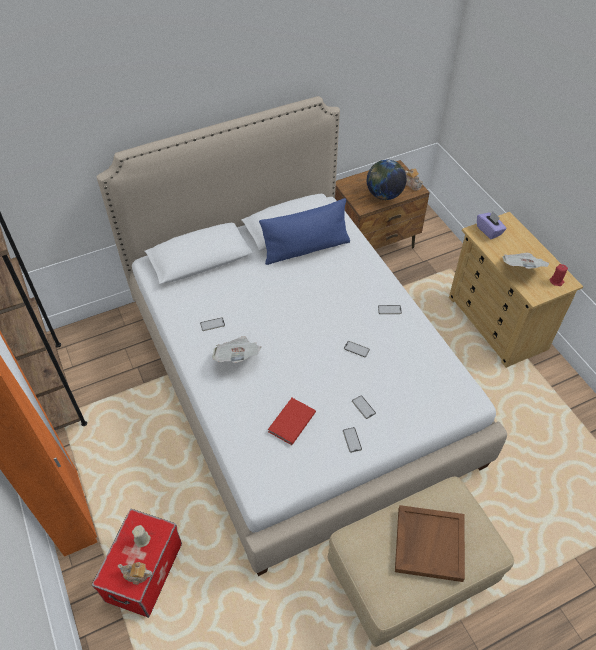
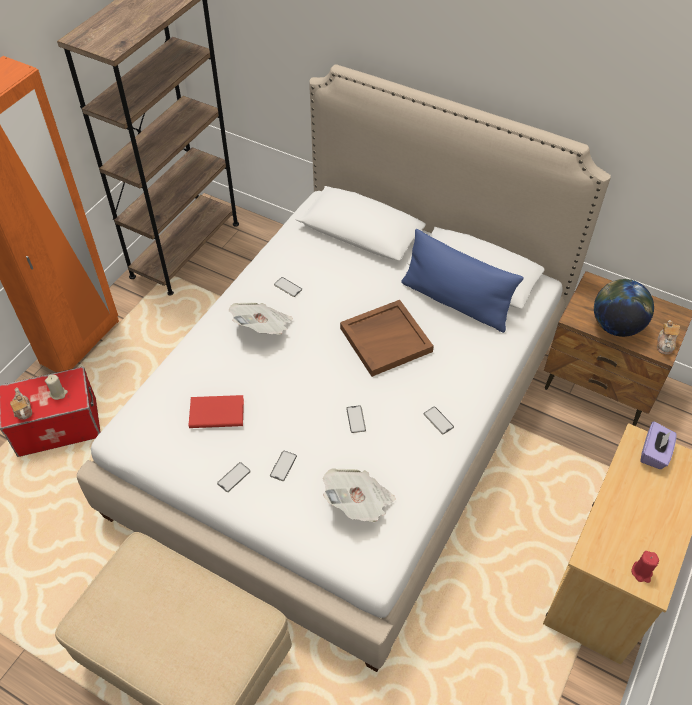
camera: 55 degrees right, 0 degrees up
(428, 543) = (175, 627): brown tray -> brown tray (386, 339)
(522, 269) = (624, 521): newspaper -> newspaper (359, 503)

